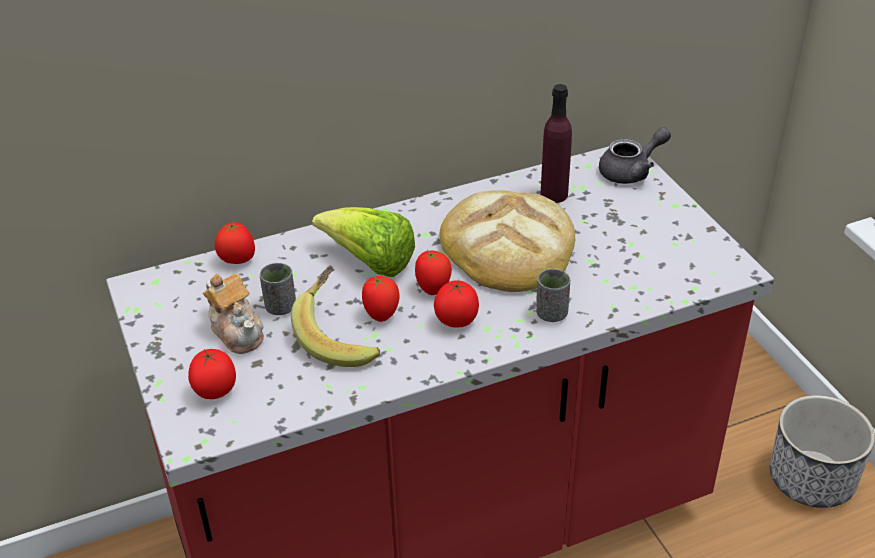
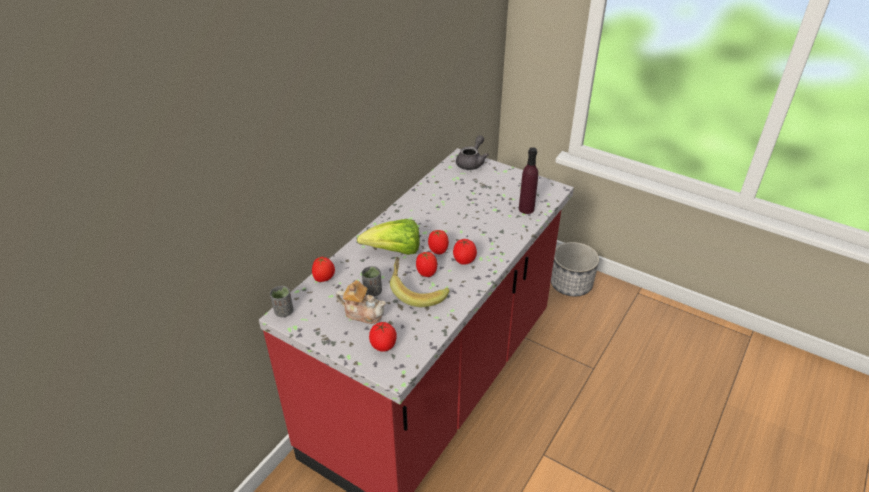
camera: 35 degrees left, 0 degrees up
(508, 246) = (452, 217): bread -> none
(551, 314) = (502, 239): grey cup -> grey cup (284, 312)
(554, 194) = (448, 185): purple bottle -> purple bottle (526, 209)

